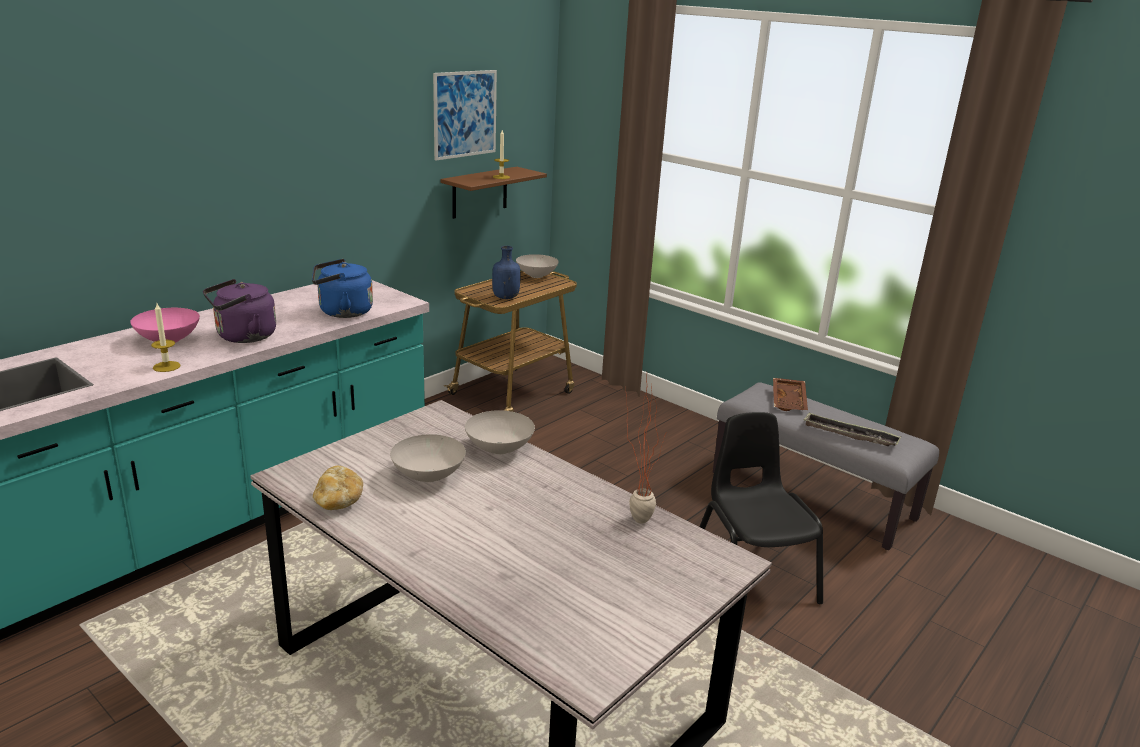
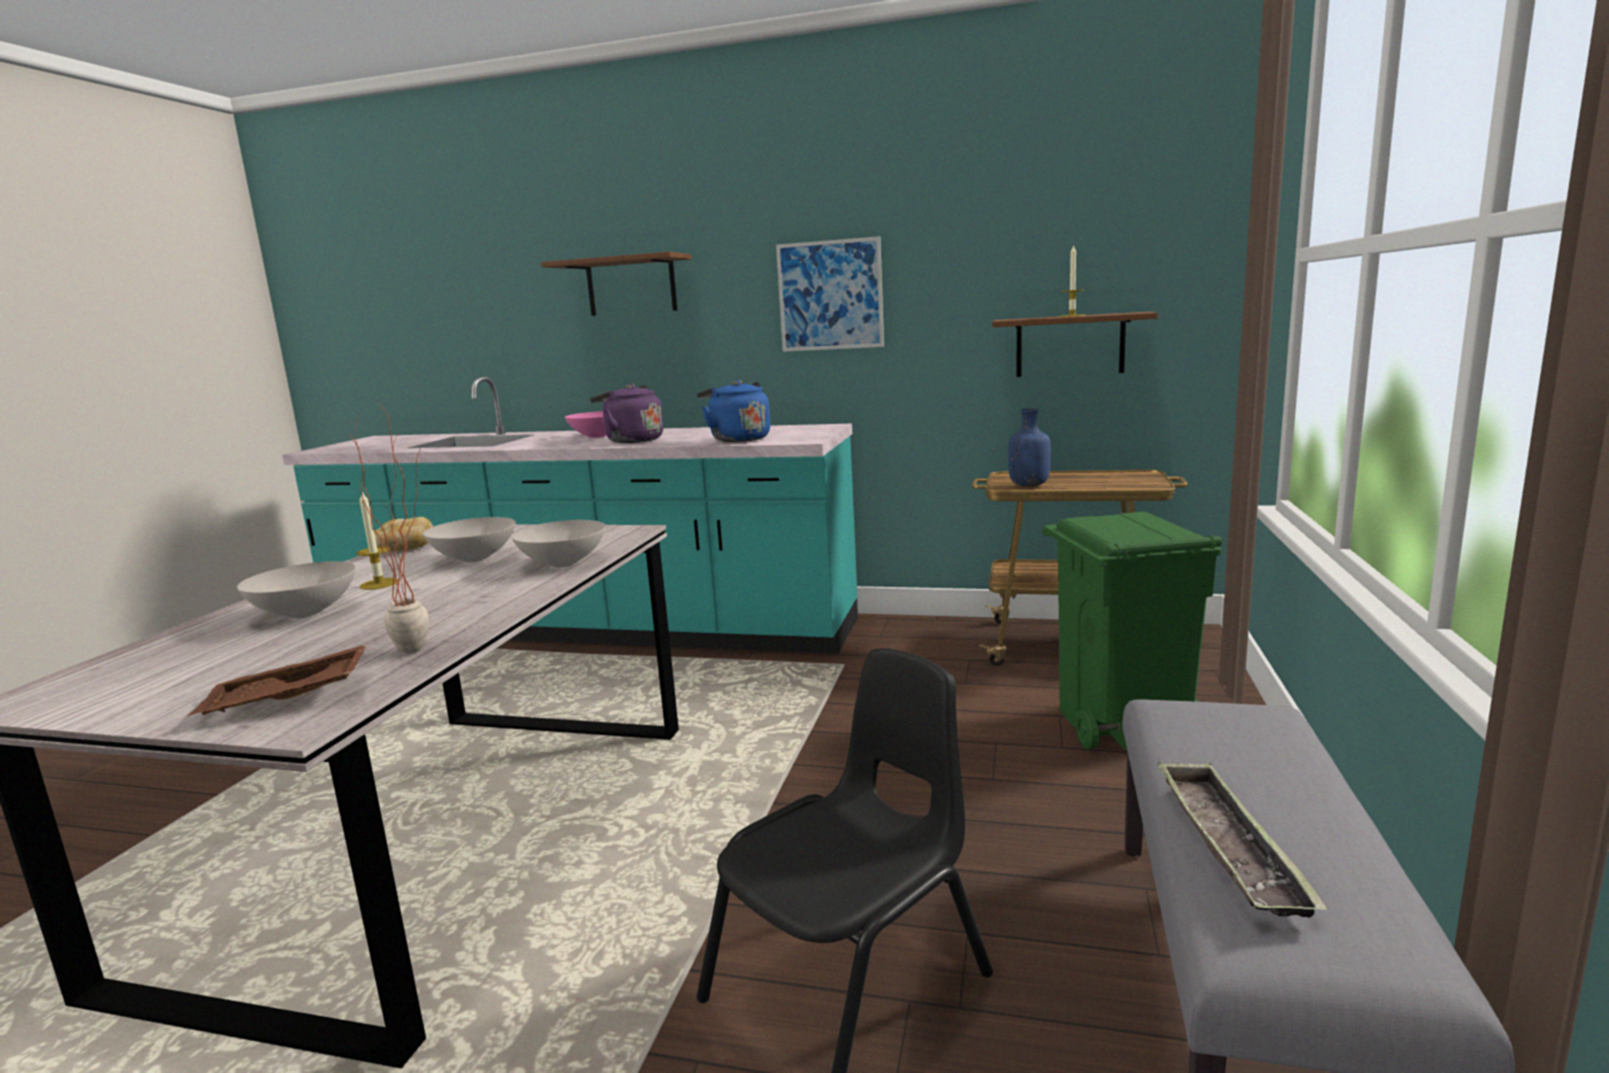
camera: 65 degrees right, 10 degrees down
(139, 170) = (631, 286): none -> brown shelf
(166, 366) = (544, 445): candle -> candle (379, 584)
(465, 114) = (1041, 232): picture -> picture (830, 295)
(537, 276) = (1141, 477): white bowl -> white bowl (306, 613)
(613, 423) = (1121, 723): none -> green trash can
(789, 401) = (1251, 744): brown tray -> brown tray (287, 700)

